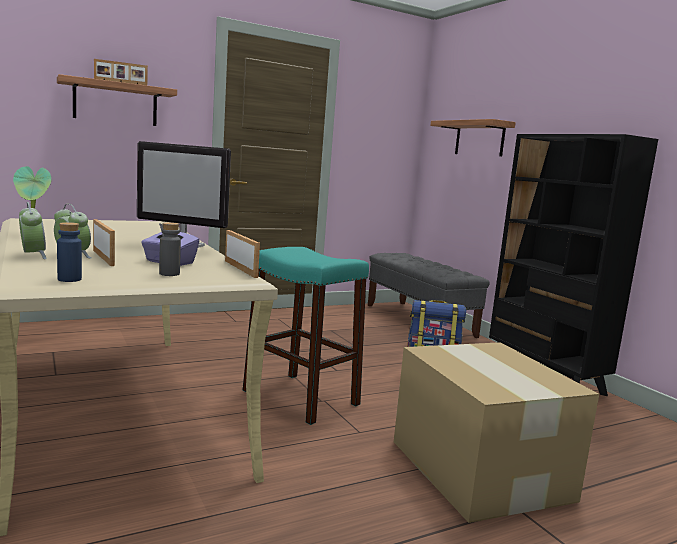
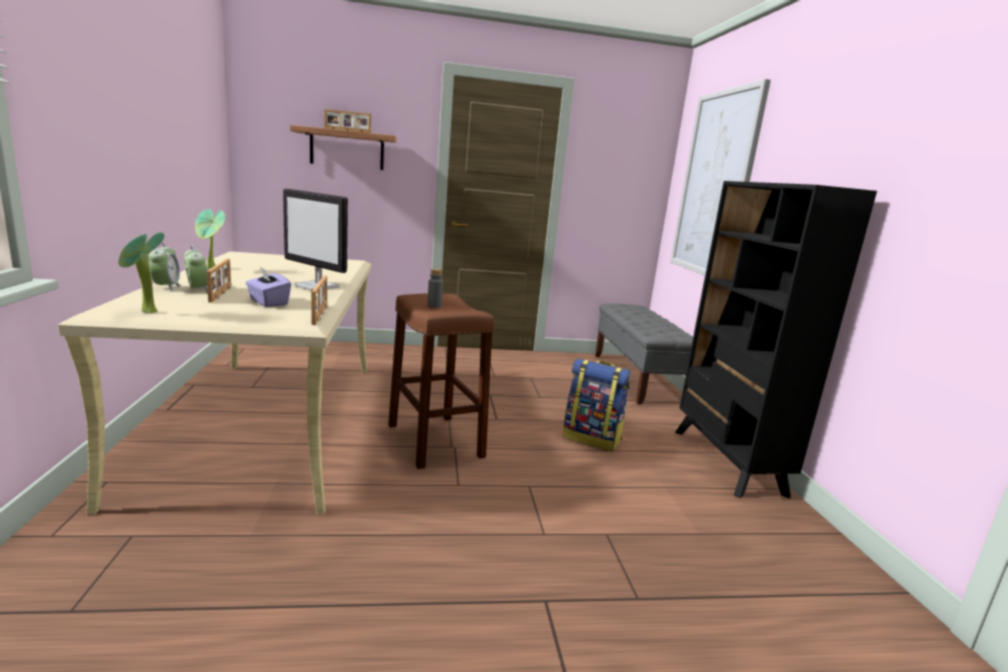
camera: 20 degrees right, 5 degrees up
(69, 279) = (145, 312): blue bottle -> potted plant
(169, 274) = (241, 314): grey bottle -> grey bottle (434, 305)
(301, 397) = (435, 441): turquoise stool -> brown stool
(479, 139) = (715, 184): shelf -> picture
(479, 468) = (545, 548): cardboard box -> none

